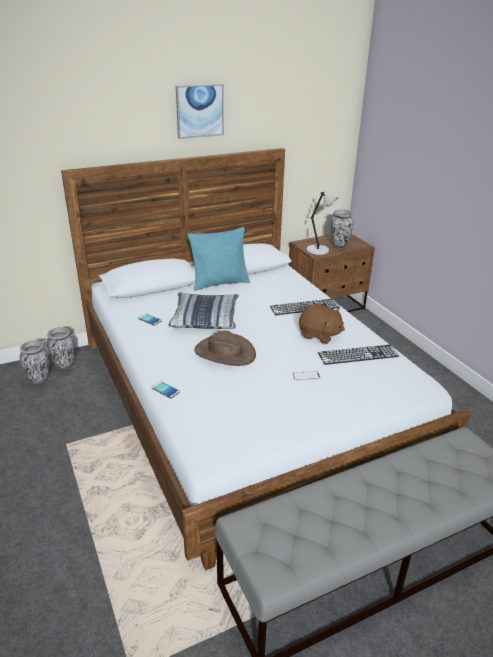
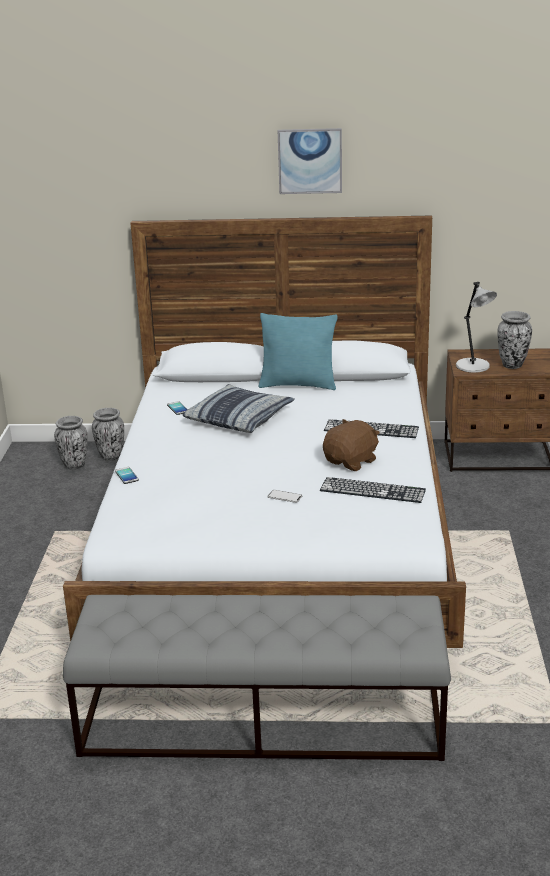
camera: 30 degrees right, 5 degrees down
(224, 353) = (220, 455): brown hat -> none
(319, 335) = (351, 461): brown plush toy -> brown plush toy turned 105 degrees counterclockwise

